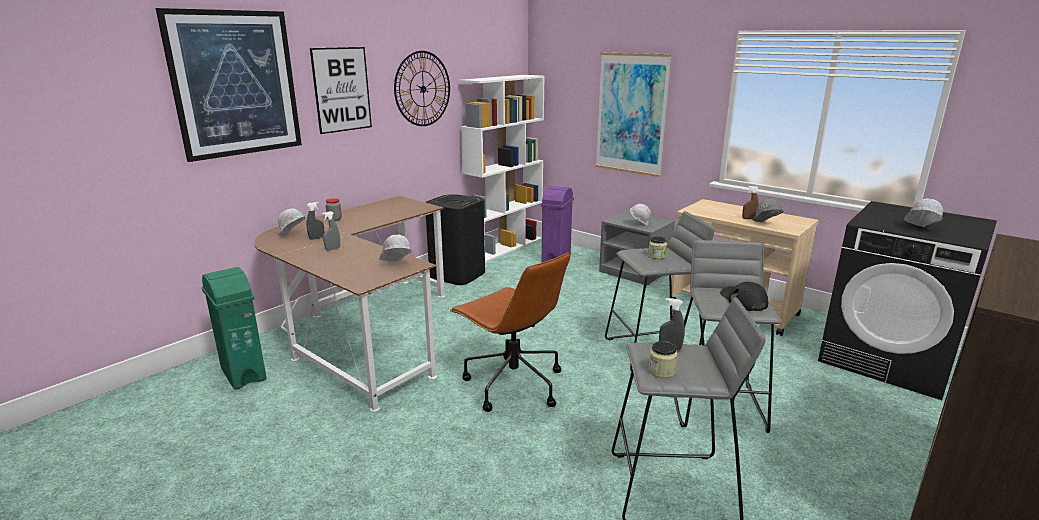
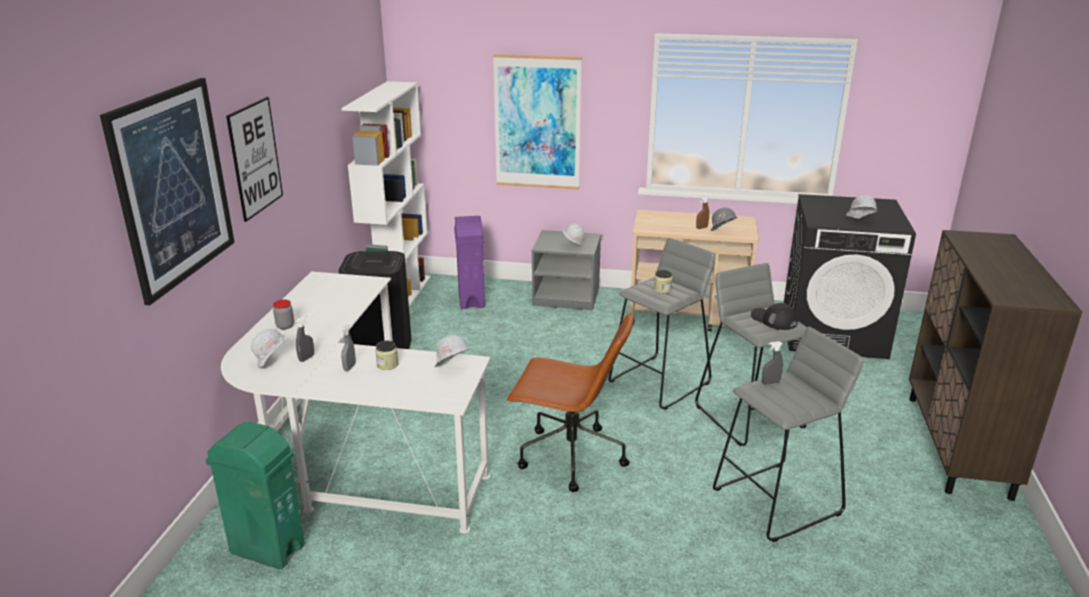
camera: 30 degrees left, 5 degrees up
(363, 334) = (353, 455): brown desk -> white desk
(423, 89) = (315, 130): wall clock -> none
(661, 371) = (786, 405): jar -> jar (387, 365)

